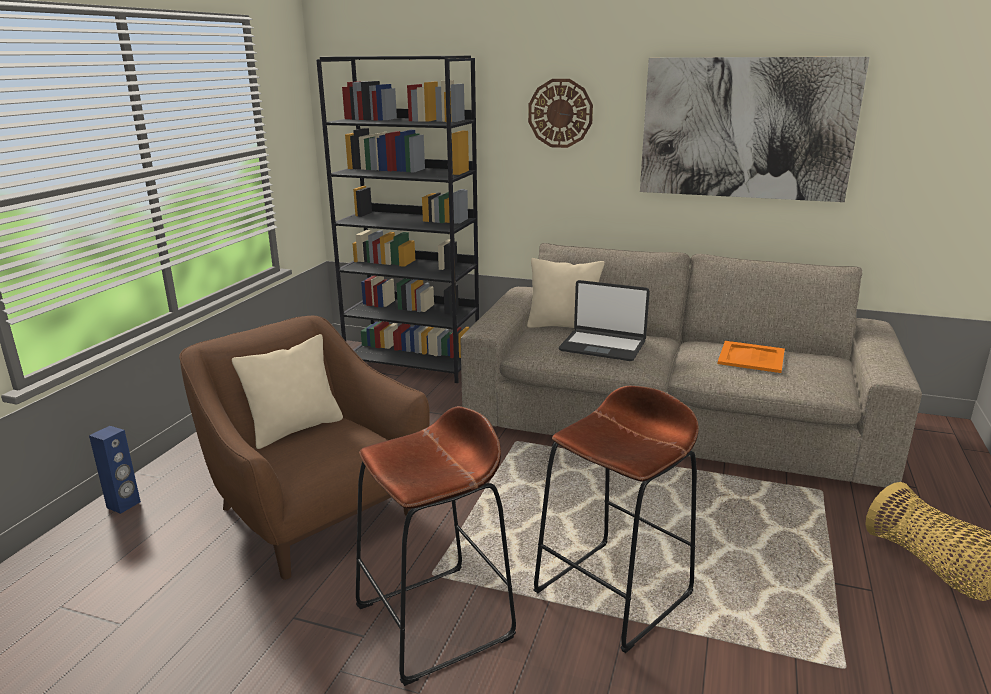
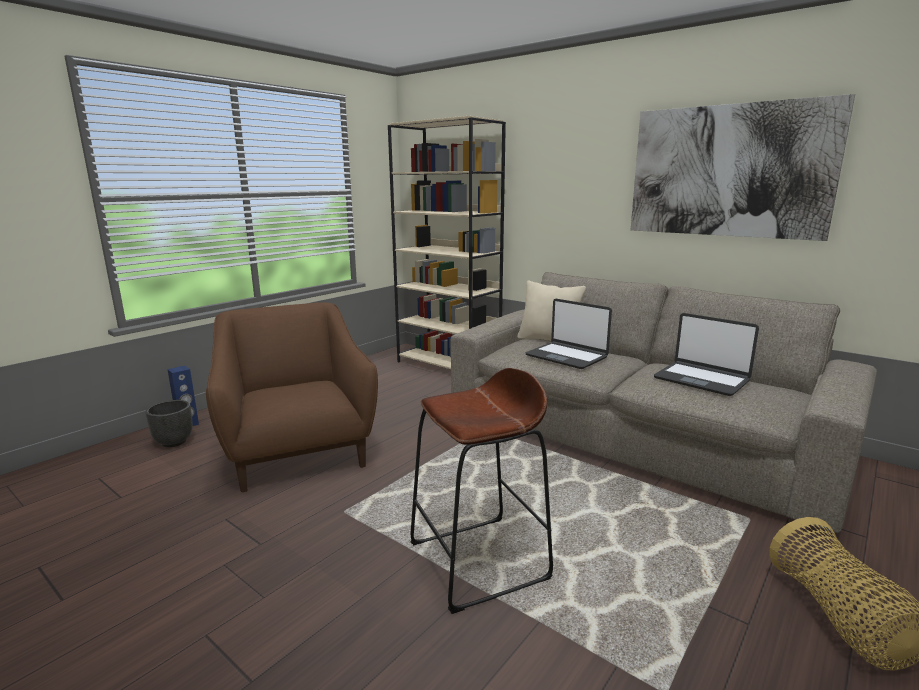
camera: 20 degrees right, 5 degrees down
(128, 534) = (174, 442): none -> black planter
(295, 429) = (289, 383): beige pillow -> none
(414, 363) = (449, 365): black bookcase -> beige bookcase
(435, 622) = (318, 547): brown stool -> none
(560, 113) = (569, 164): wall clock -> none
(752, 357) = (701, 379): orange tray -> laptop

